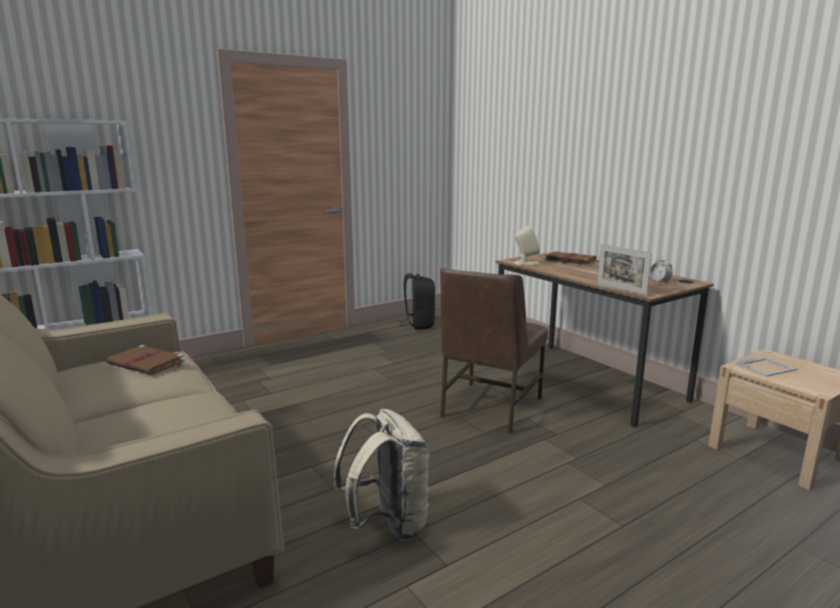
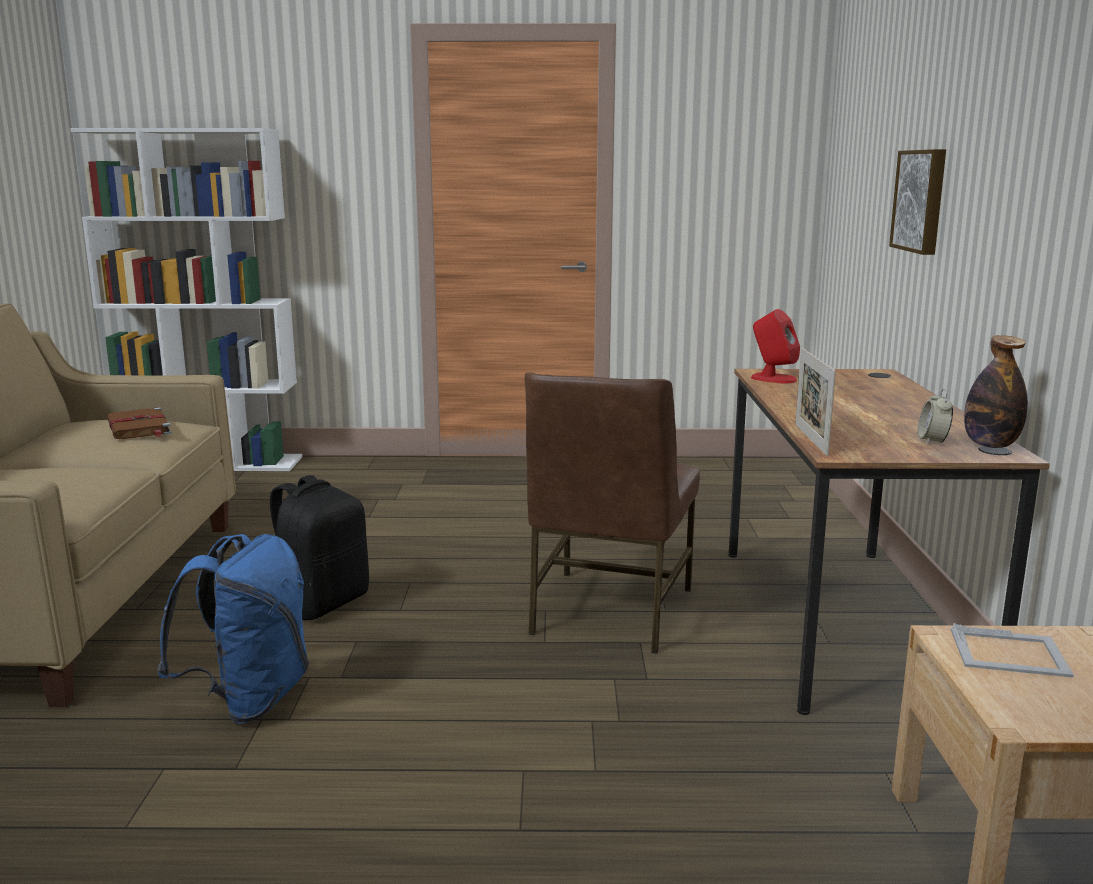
camera: 35 degrees right, 0 degrees up
(387, 524) = (250, 700): beige backpack -> blue backpack
(419, 325) = (702, 474): black backpack -> black backpack (322, 603)
(489, 407) = (608, 611): brown chair -> brown chair turned 45 degrees counterclockwise
(526, 263) = (773, 378): beige speaker -> red speaker
(566, 165) = (921, 201): none -> picture
(569, 260) = (866, 385): brown book -> none
(680, 279) = (990, 445): none -> bottle

